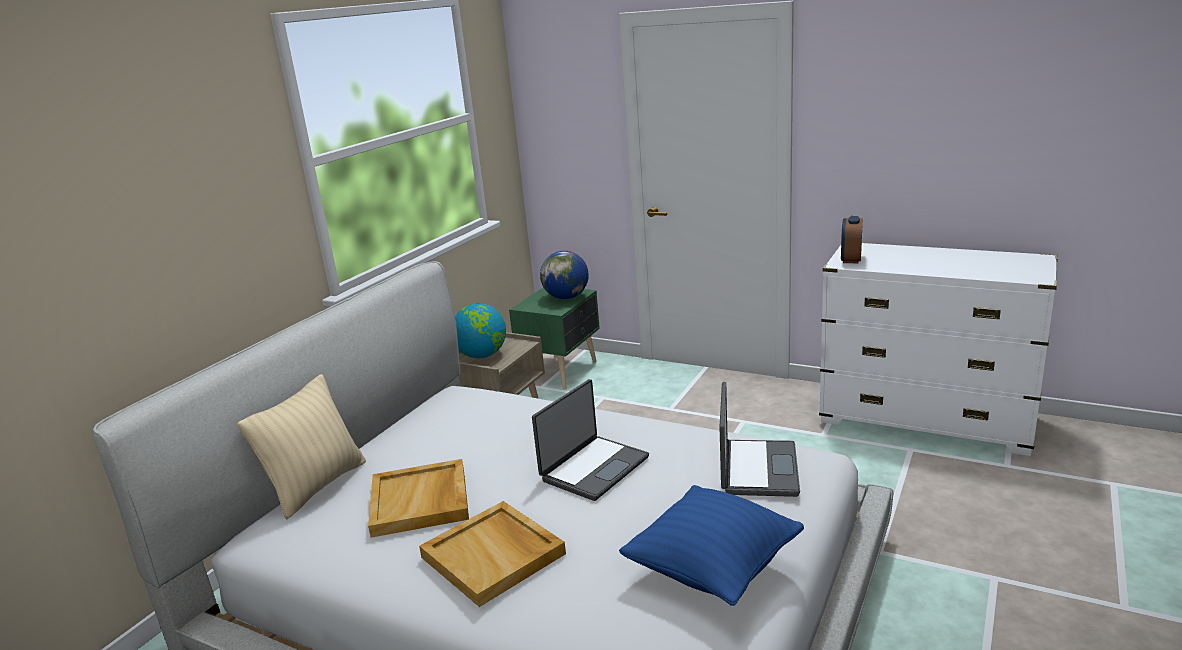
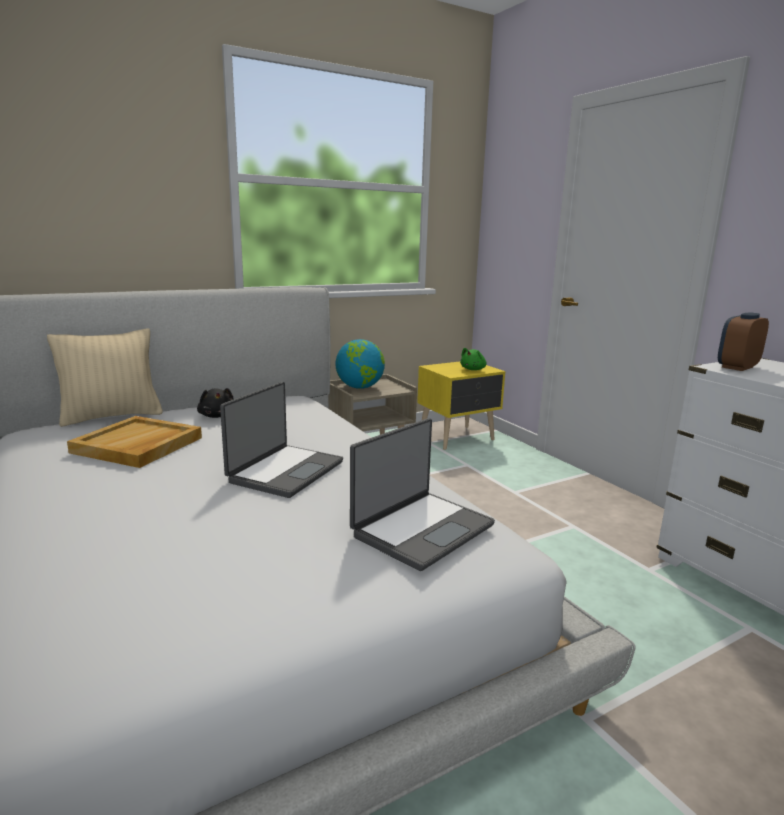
camera: 30 degrees right, 5 degrees down
(428, 442) = (217, 416): none -> black plush toy
(494, 555) = (102, 497): beige tray -> none
(562, 372) = (458, 438): green nightstand -> yellow nightstand
(566, 297) = (473, 369): globe -> green plush toy
(593, 468) = (285, 471): laptop -> laptop turned 45 degrees counterclockwise
(713, 570) = (222, 596): blue pillow -> none

